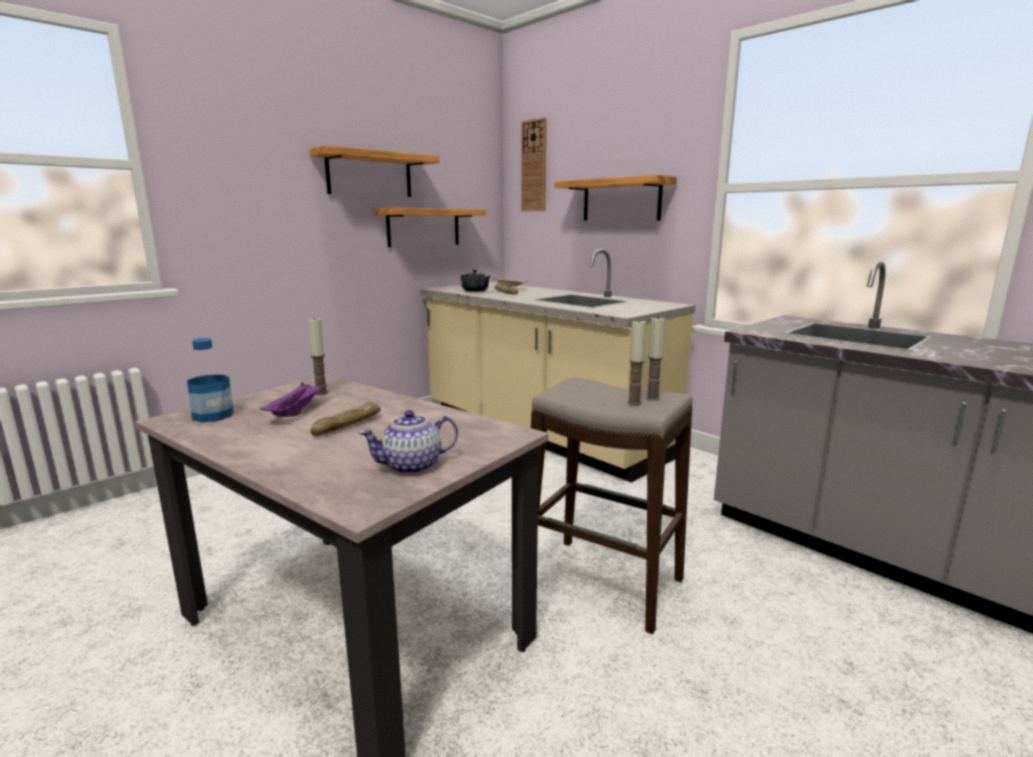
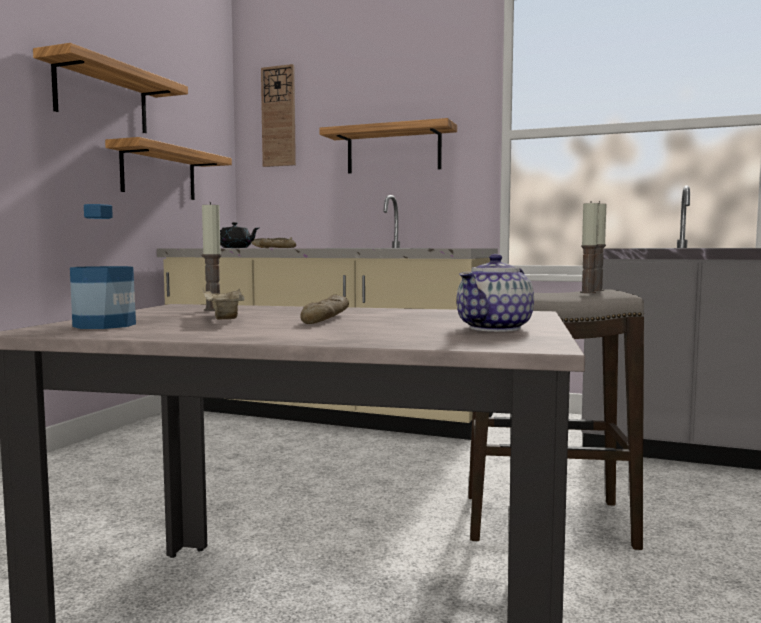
camera: 25 degrees left, 10 degrees down
(297, 411) = (223, 317): purple tray -> beige tray

